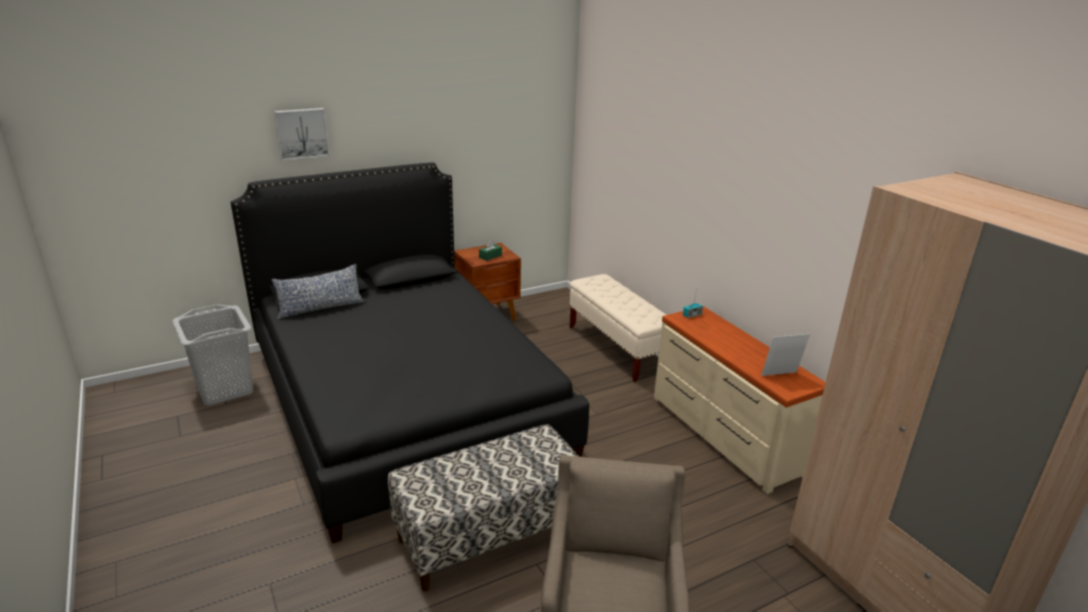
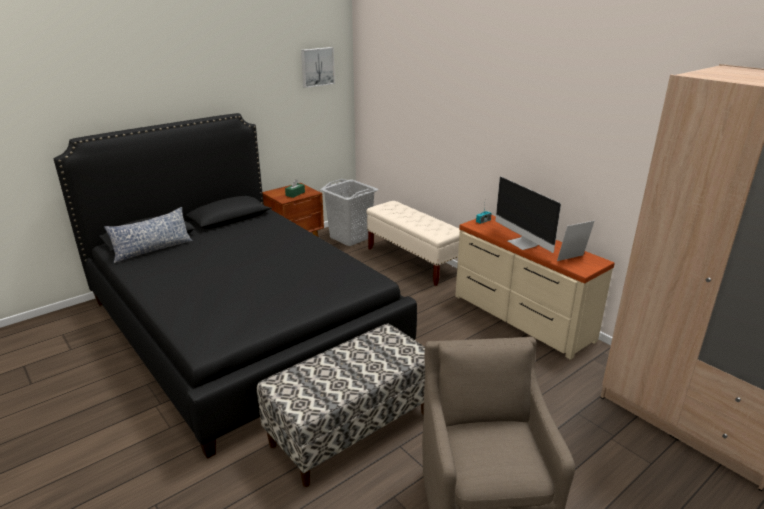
camera: 10 degrees left, 0 degrees up
(225, 389) = (67, 336): grey laundry basket -> grey laundry basket (350, 237)
(301, 133) = (116, 91): picture -> picture (317, 67)
(729, 348) = (523, 243): none -> monitor

